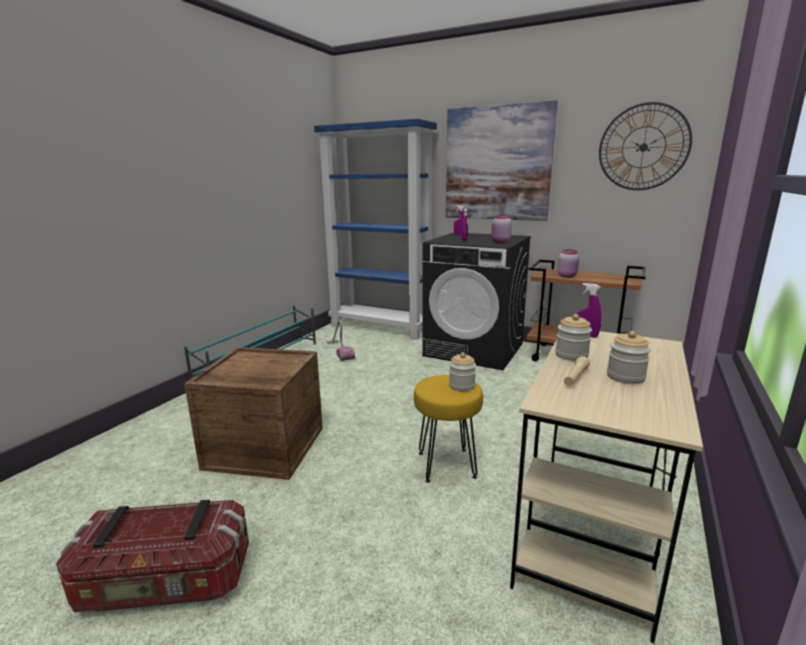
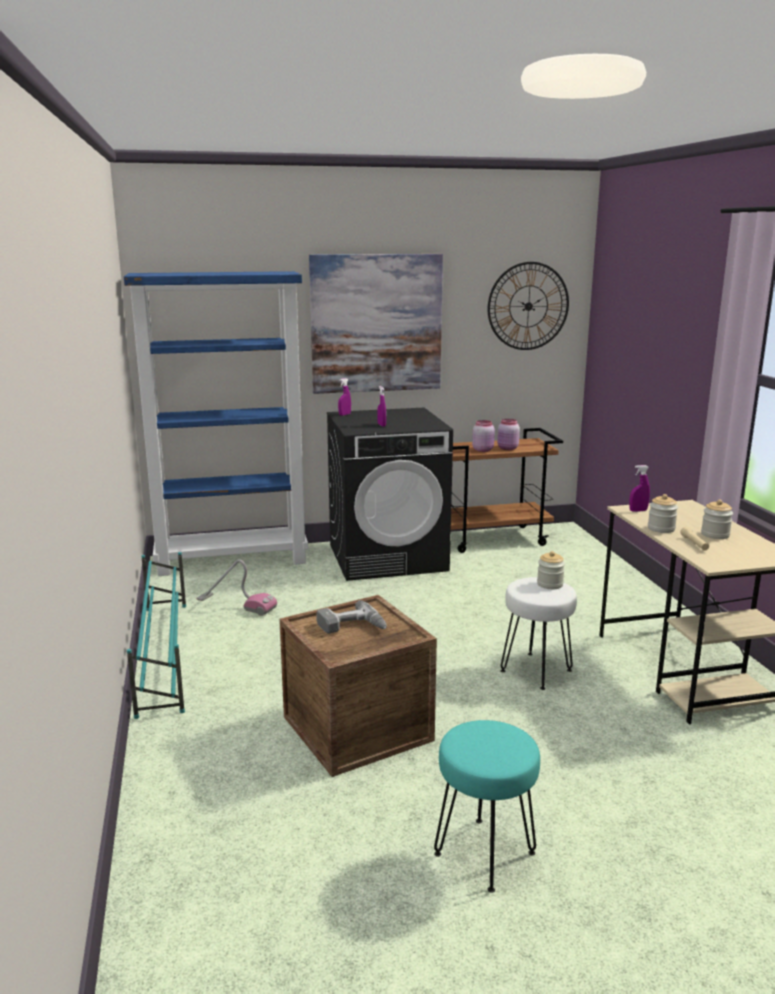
camera: 40 degrees left, 0 degrees up
(165, 583) = (484, 852): storage box -> turquoise stool
(258, 365) = (352, 627): none -> power drill
(445, 464) = (535, 670): yellow stool -> white stool
(500, 242) = (423, 422): pink jar -> pink jar (507, 448)

